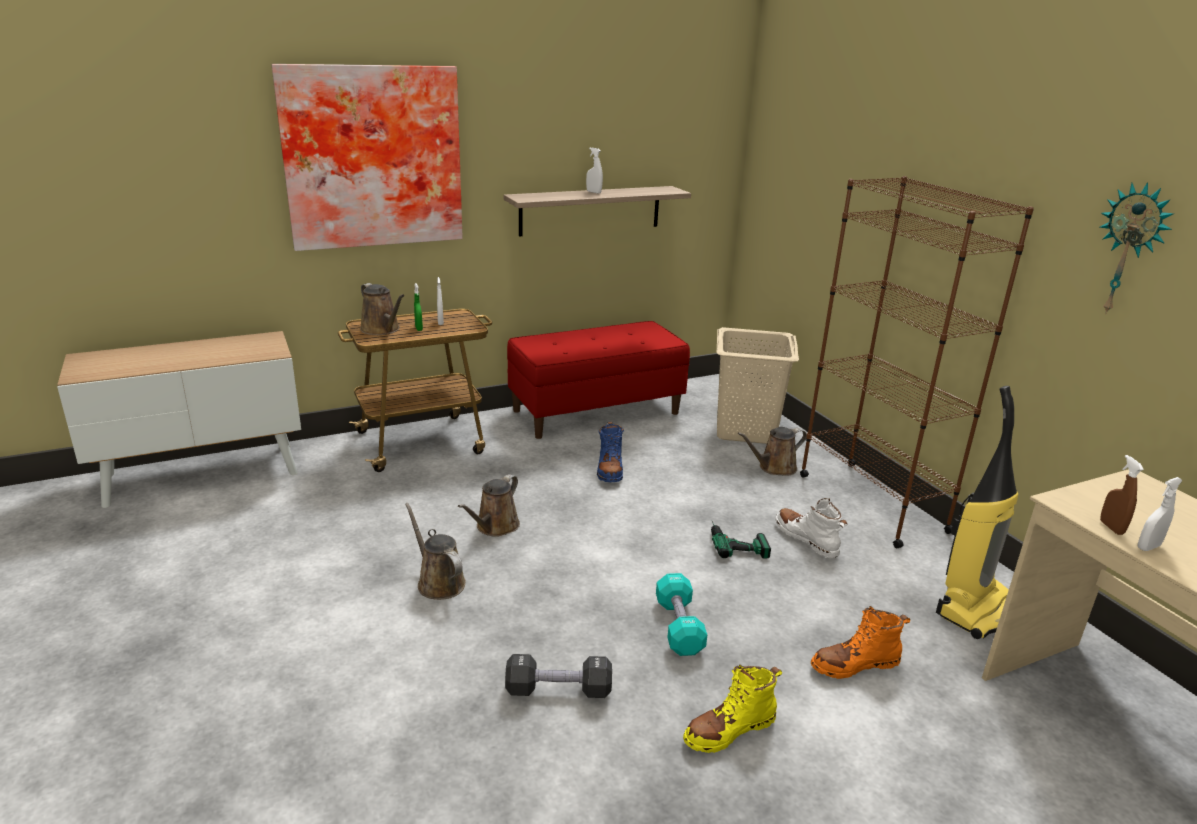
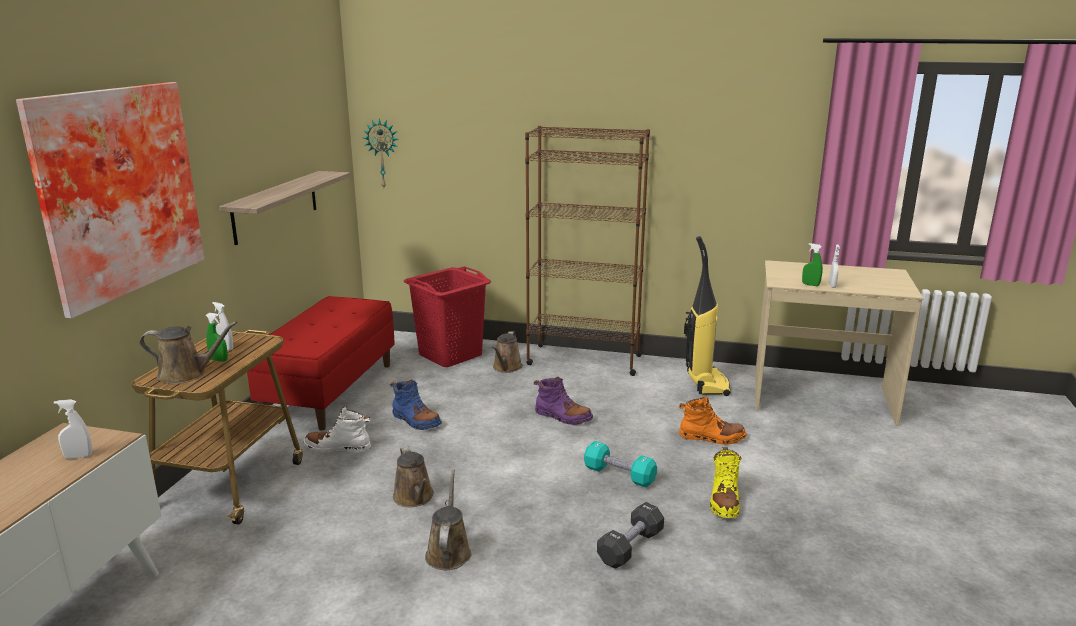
camera: 50 degrees left, 5 degrees down
(438, 582) = (448, 552): brown watering can -> brown watering can turned 90 degrees clockwise
(593, 192) = (284, 187): white spray bottle -> white spray bottle (78, 456)
(736, 541) = (563, 417): power drill -> purple boot
(746, 430) = (451, 355): beige laundry basket -> red laundry basket
(806, 539) = (591, 395): white boot -> white boot (338, 448)
(854, 665) = (711, 437): orange boot -> orange boot turned 105 degrees counterclockwise
(1111, 527) = (810, 285): brown spray bottle -> green spray bottle
(1129, 250) = (716, 142): wall clock -> wall clock (383, 153)

